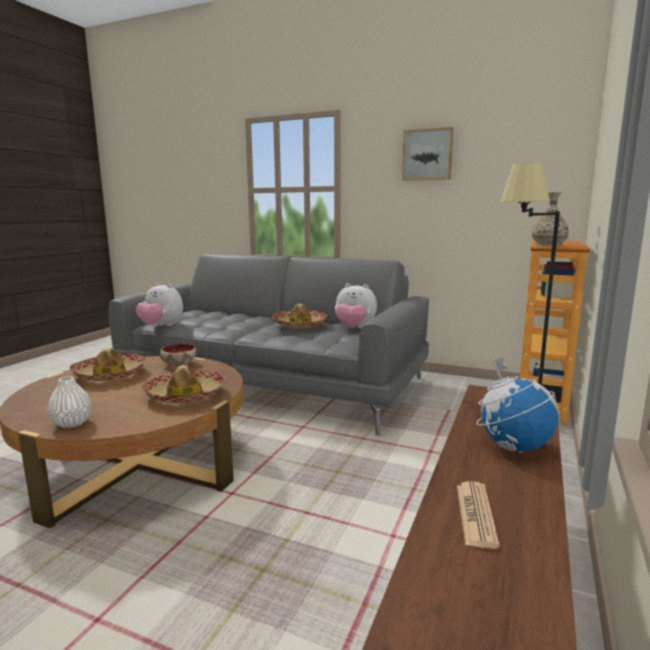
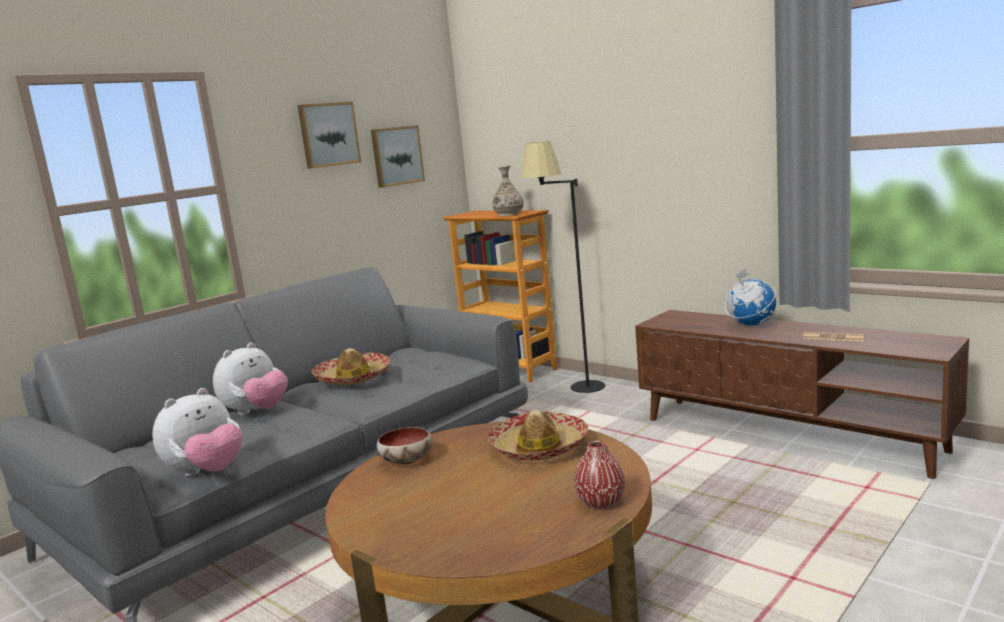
camera: 70 degrees left, 0 degrees up
(72, 424) = (601, 502): white vase -> red vase
(110, 375) = (412, 505): hat -> none
(354, 328) = (401, 356): plush toy -> plush toy (256, 412)
(495, 177) = (396, 156): none -> picture

